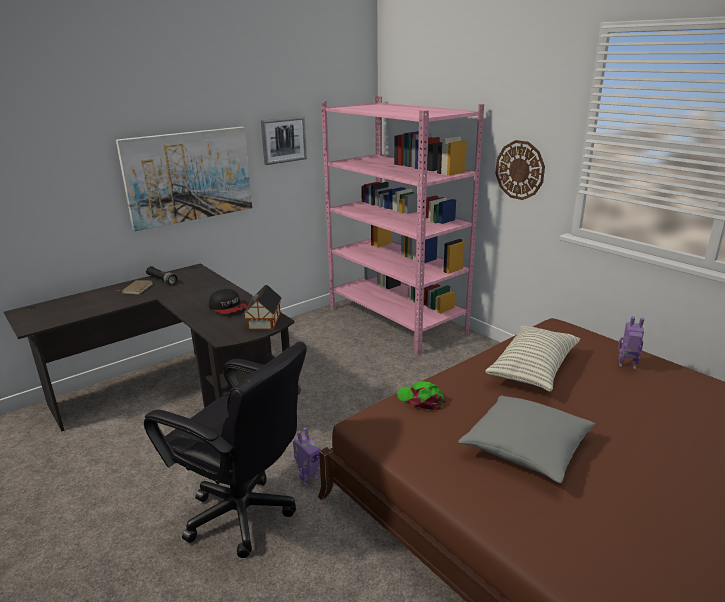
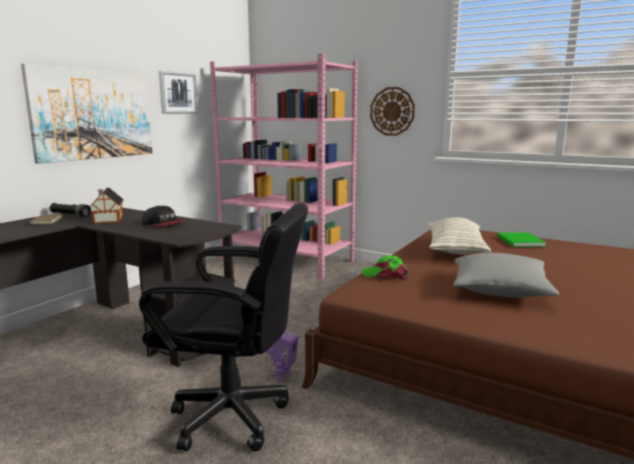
camera: 20 degrees left, 10 degrees down
(263, 322) = (211, 228): toy house -> toy house (108, 219)
(627, 366) = (519, 241): toy robot -> green book

